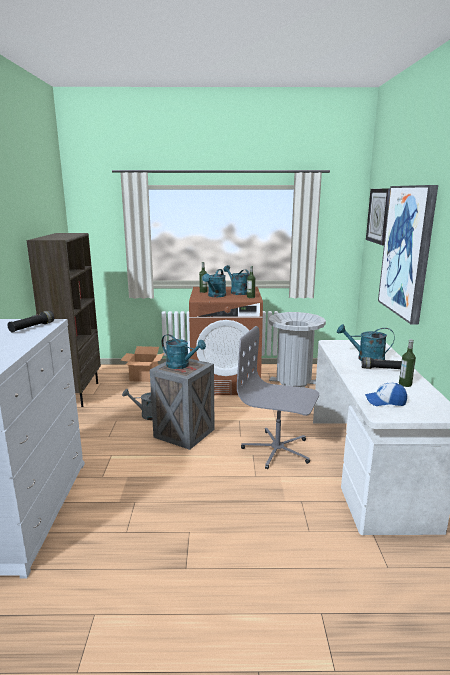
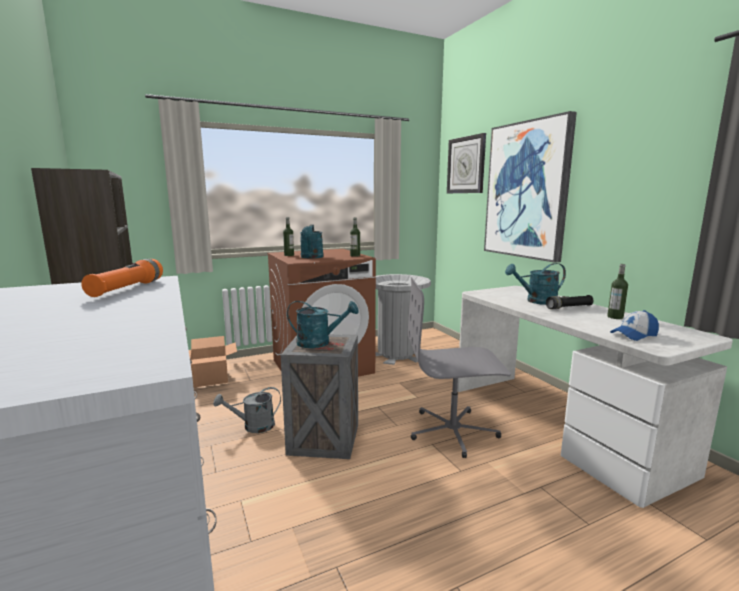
camera: 25 degrees left, 5 degrees down
(32, 327) = (127, 289): black flashlight -> orange flashlight
(237, 292) = (330, 253): turquoise watering can -> none

